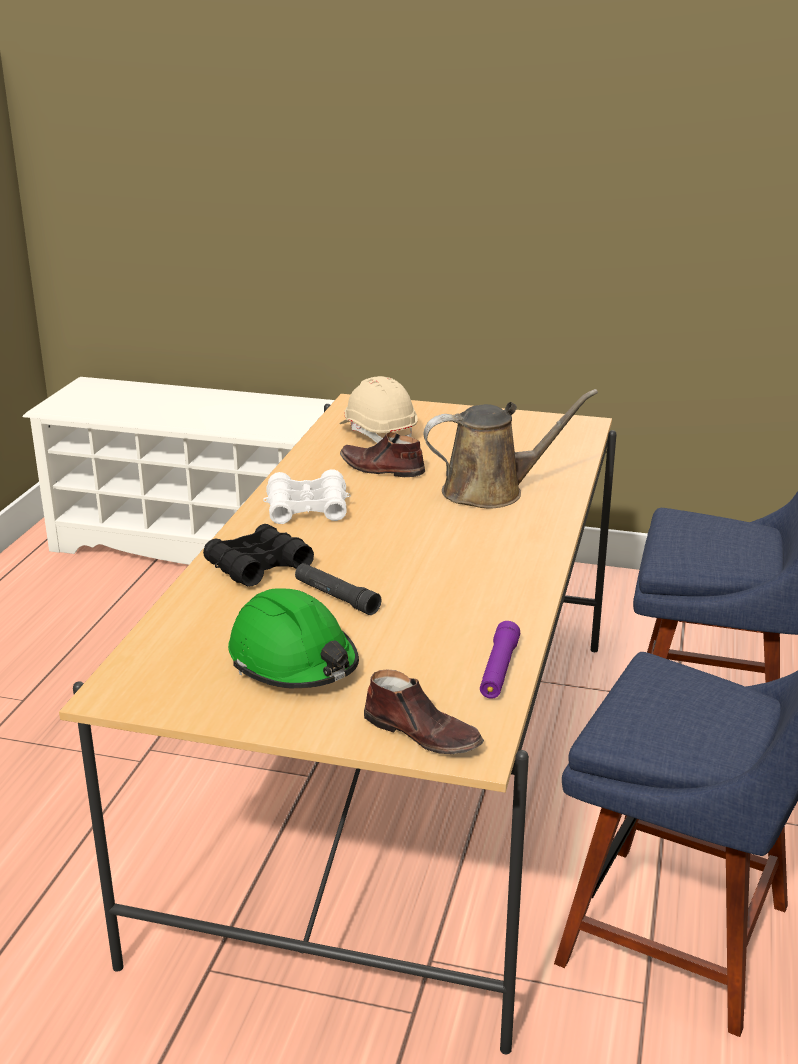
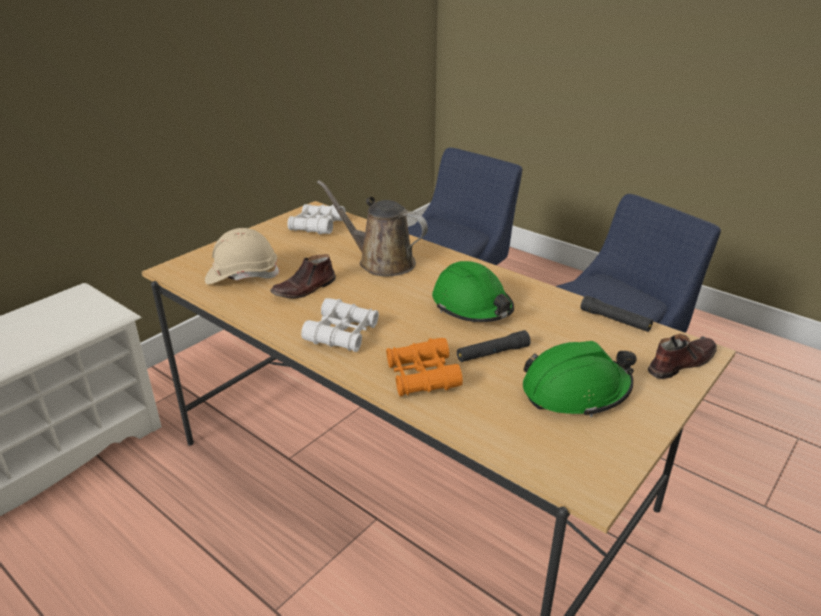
camera: 65 degrees left, 5 degrees up
(258, 566) = (422, 376): black binoculars -> orange binoculars
(436, 565) = (472, 306): none -> green hard hat
(491, 491) = (381, 262): brown watering can -> brown watering can turned 75 degrees counterclockwise
(499, 670) = (615, 320): purple flashlight -> black flashlight
(541, 436) = (317, 226): none -> white binoculars

